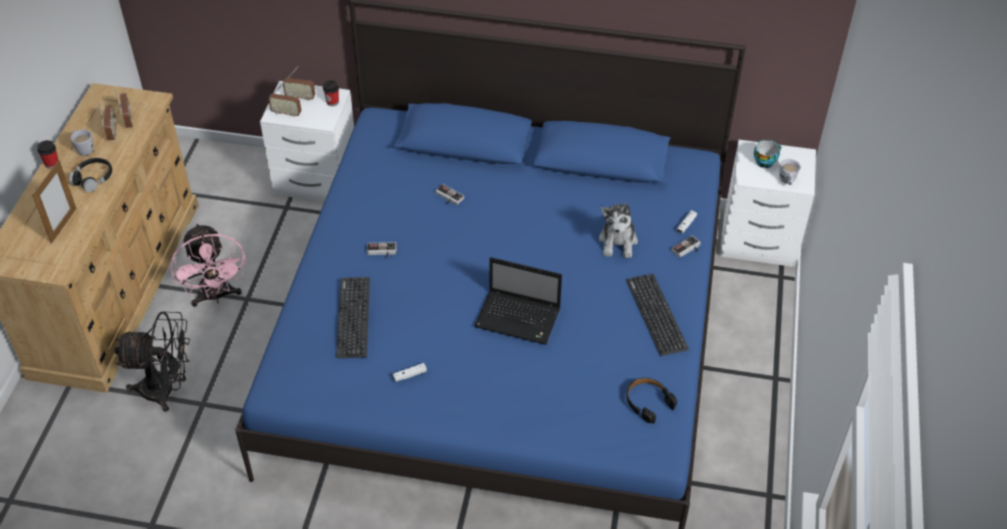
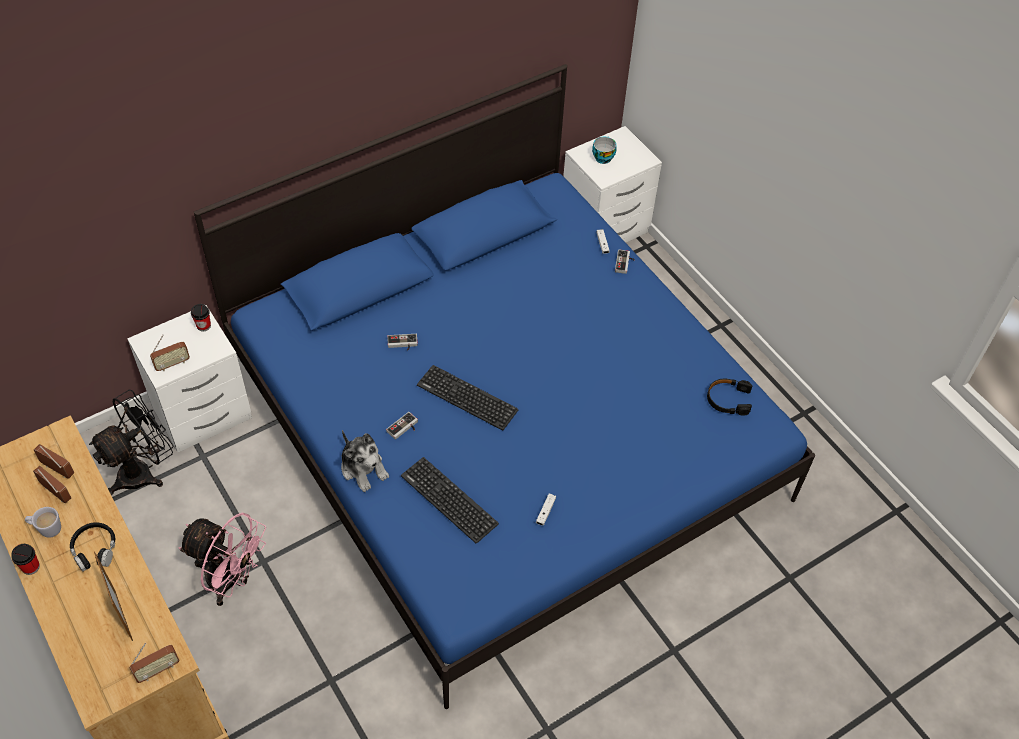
camera: 45 degrees left, 5 degrees up
(167, 390) = (284, 695): black fan -> black fan (143, 471)
(300, 97) = (167, 341): radio -> radio (158, 670)
(519, 318) = (572, 404): laptop -> none
(618, 241) = (571, 291): plush toy -> plush toy (363, 468)
(656, 314) = (660, 329): keyboard -> keyboard (467, 398)
(787, 182) = (634, 164): white mug -> none

